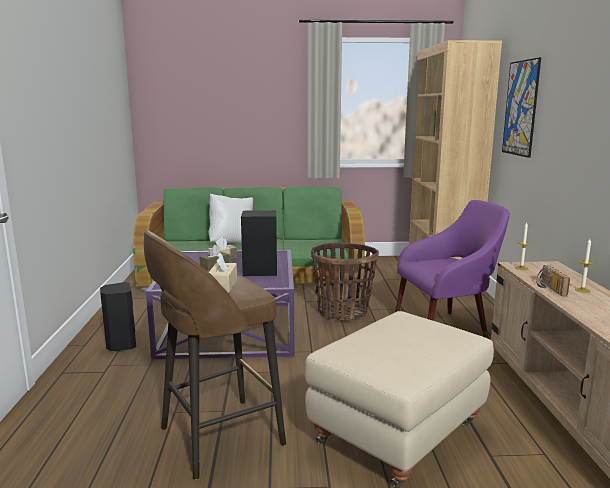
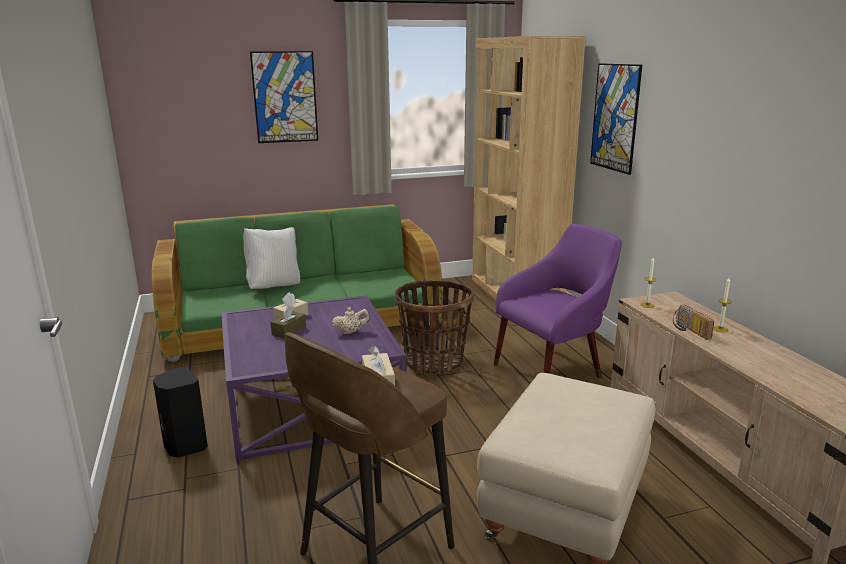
camera: 15 degrees left, 5 degrees up
(258, 98) = (285, 97): none -> picture
(261, 271) = (351, 332): black speaker -> beige teapot

